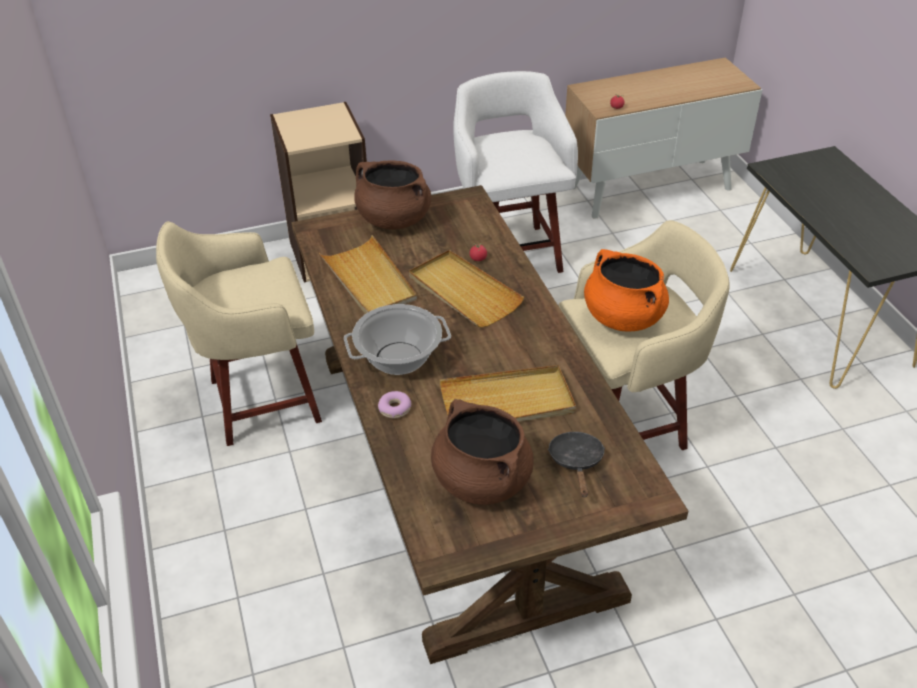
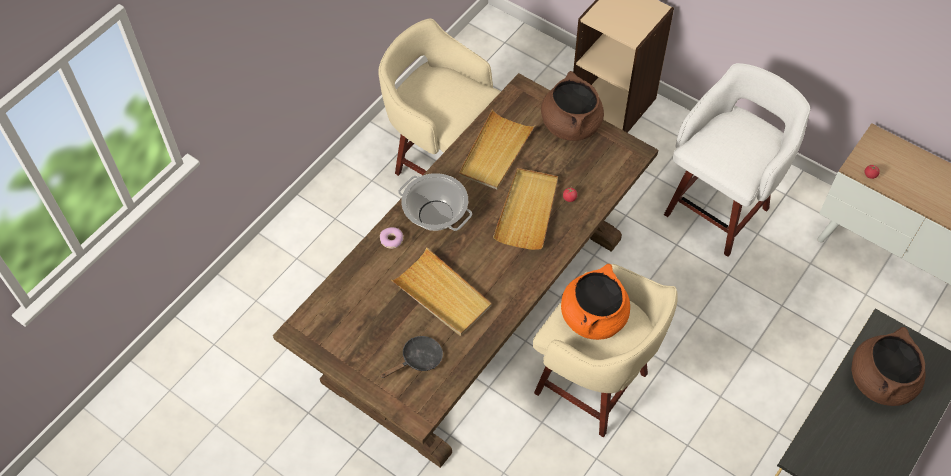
camera: 55 degrees right, 15 degrees up
(481, 480) = (367, 318): brown cooking pot -> brown cooking pot (880, 380)

